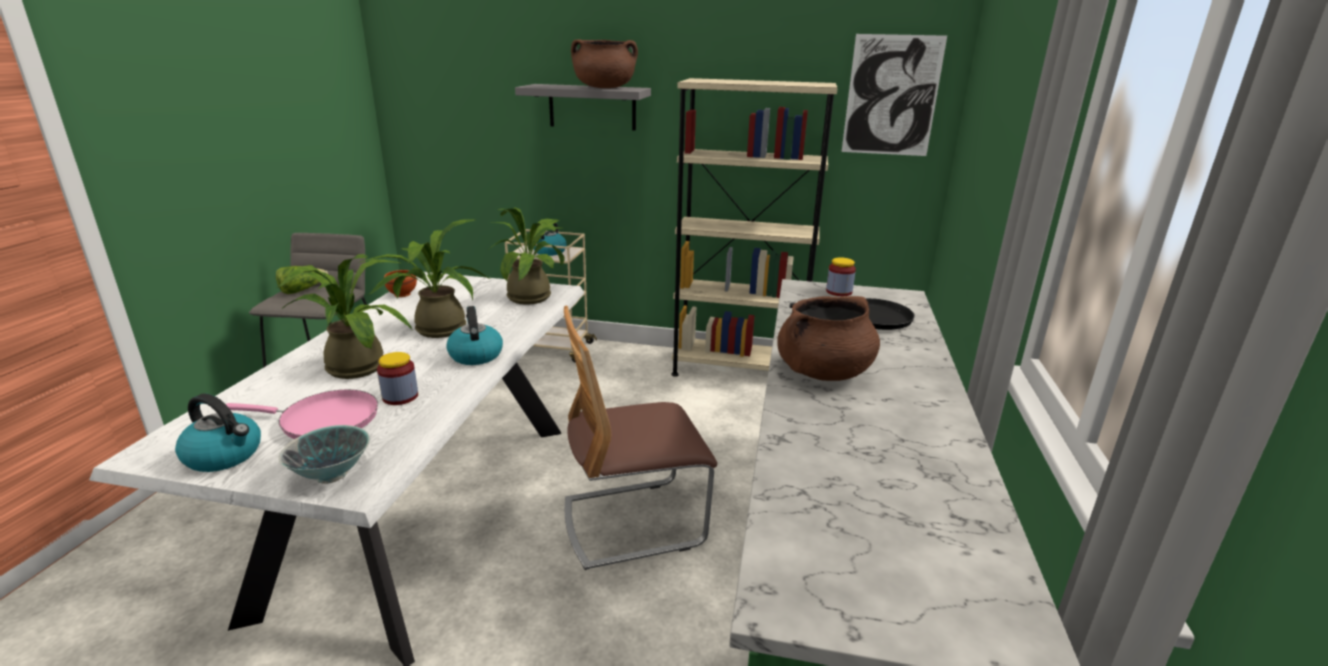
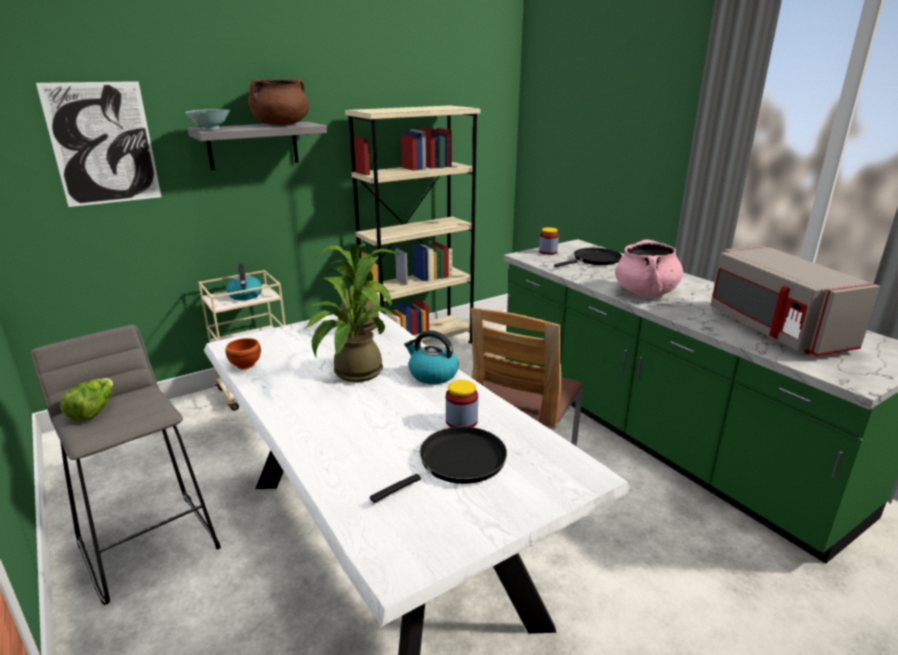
camera: 45 degrees left, 0 degrees up
(225, 455) = (461, 524): kettle -> none
(323, 420) = (457, 463): pink frying pan -> black frying pan
(332, 475) = (558, 480): bowl -> bowl (211, 129)
(354, 365) = (367, 424): potted plant -> none
(823, 372) = (645, 293): brown cooking pot -> pink cooking pot
(867, 487) = (774, 329): none -> grey microwave
(892, 96) = (480, 112): picture -> picture (103, 144)

